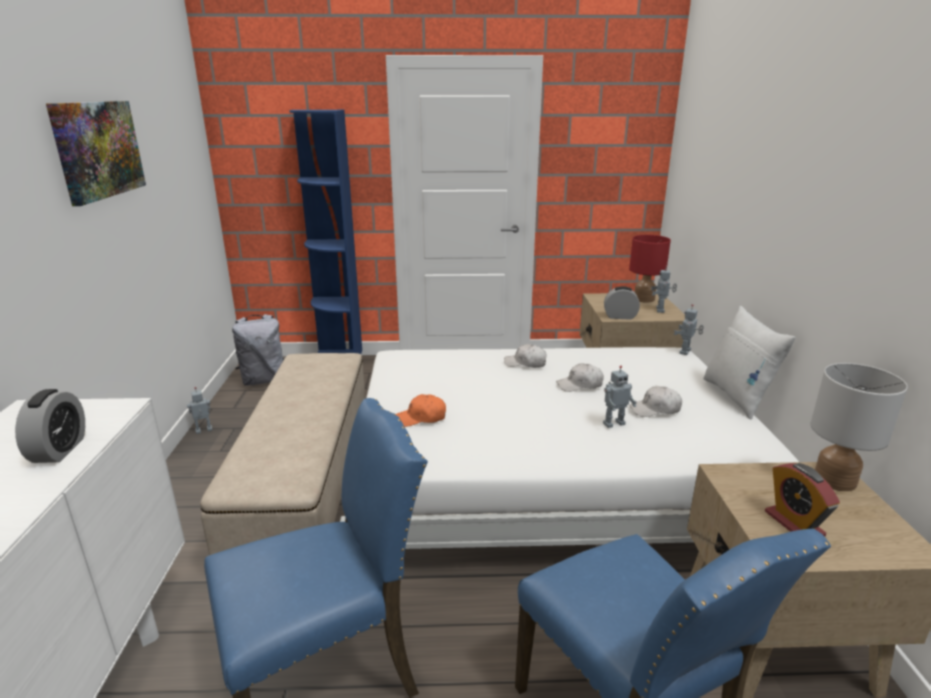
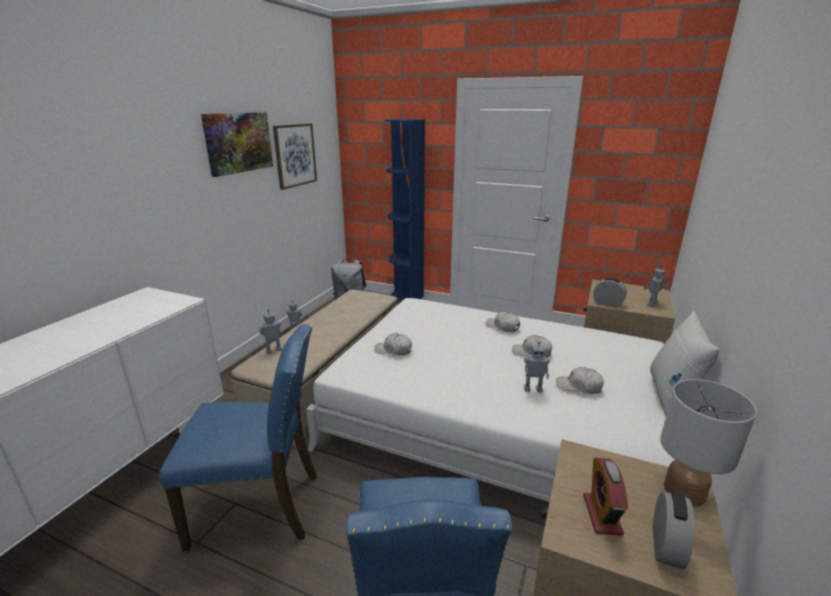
camera: 25 degrees right, 0 degrees up
(59, 450) = (135, 318): alarm clock -> alarm clock (666, 546)
(165, 167) = (295, 155): none -> picture
(421, 418) = (393, 350): orange cap -> white cap
(643, 299) = (645, 292): red table lamp -> none
(686, 352) = (656, 345): toy robot -> toy robot (274, 351)

